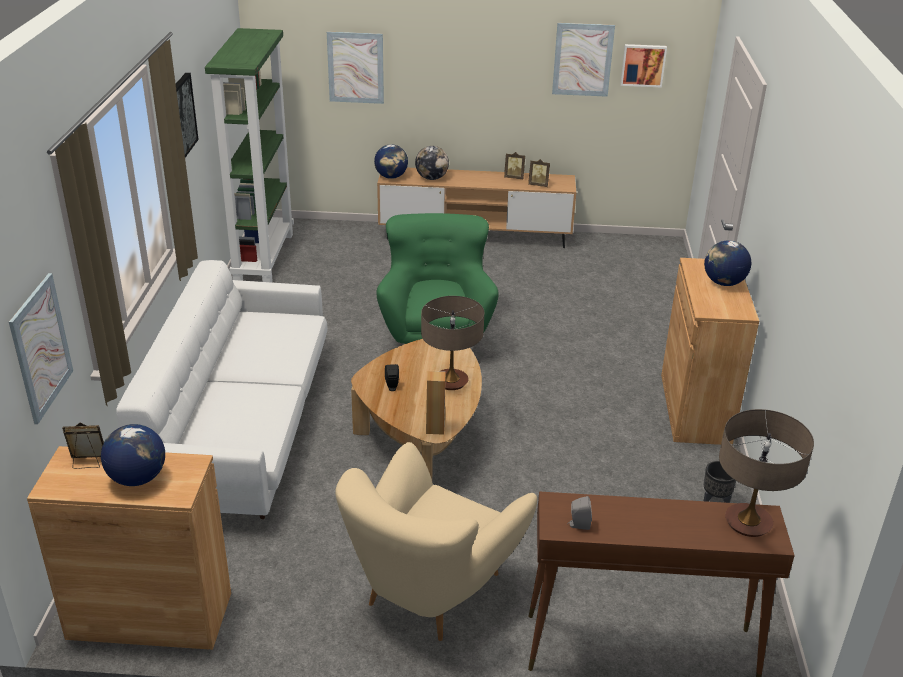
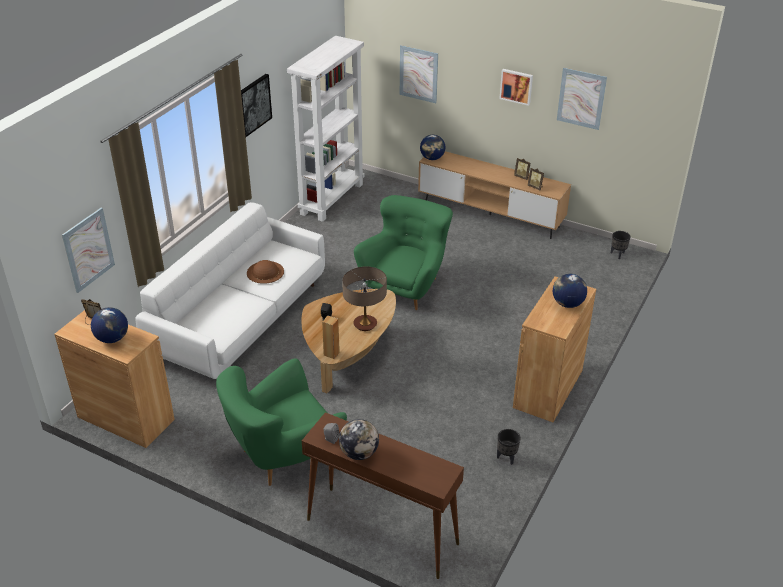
camera: 25 degrees right, 5 degrees up
(263, 257) = (331, 198): green bookcase -> white bookcase
(264, 350) = (265, 272): none -> brown hat
(431, 178) = (460, 165): globe -> globe (359, 453)
(431, 591) = (284, 455): beige armchair -> green armchair
(643, 65) = (627, 111): picture -> picture (516, 86)
(649, 249) = (618, 255): none -> black planter
(747, 523) = (433, 471): table lamp -> none

